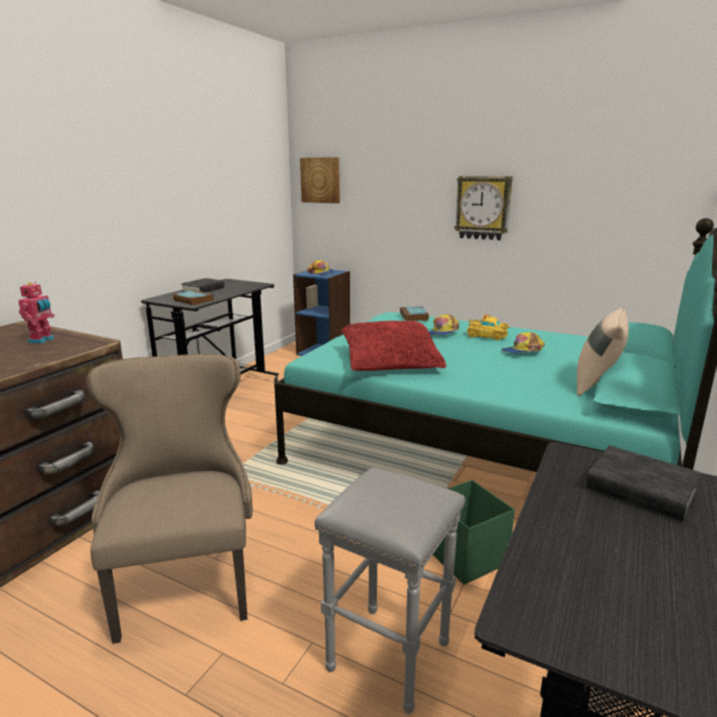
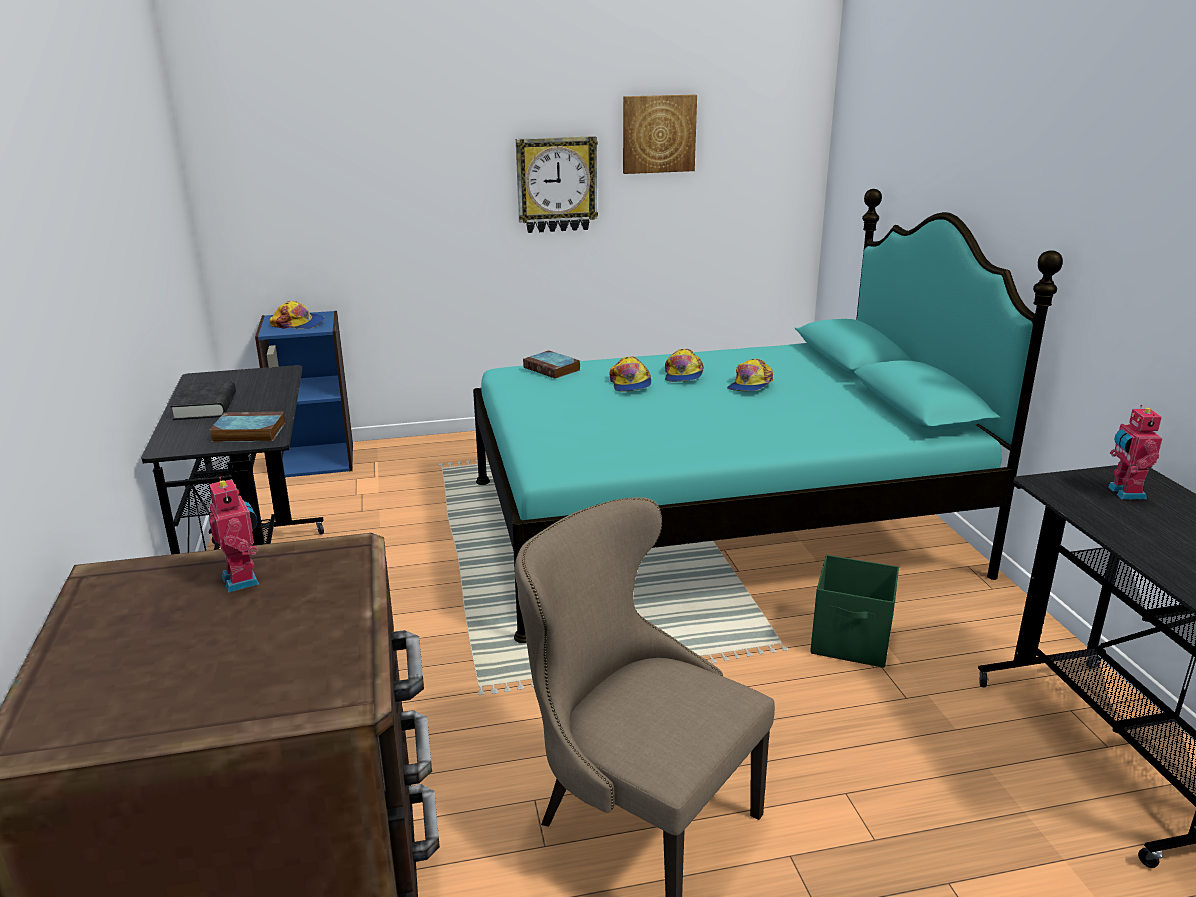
camera: 40 degrees left, 5 degrees up
(320, 180) = (254, 156): picture -> picture (658, 134)
(387, 652) = (910, 759): grey stool -> none
(390, 361) = (648, 443): red pillow -> none
(488, 336) = (683, 375): yellow toy car -> cap
(596, 385) = (873, 406): beige pillow -> none
(640, 490) = (1124, 493): black book -> toy robot

